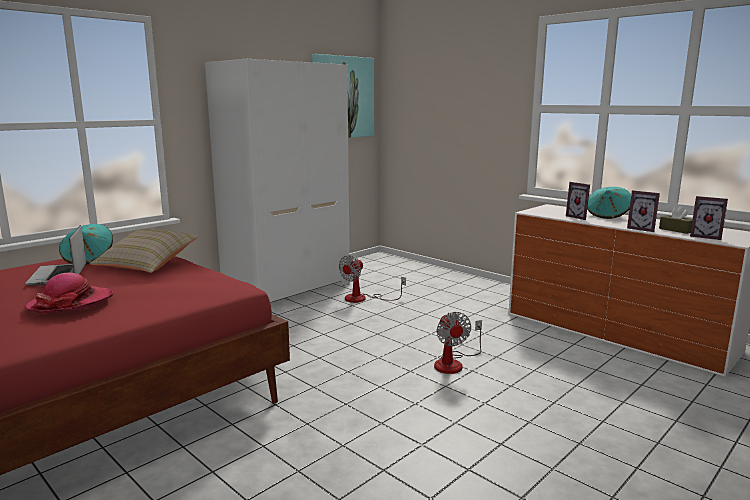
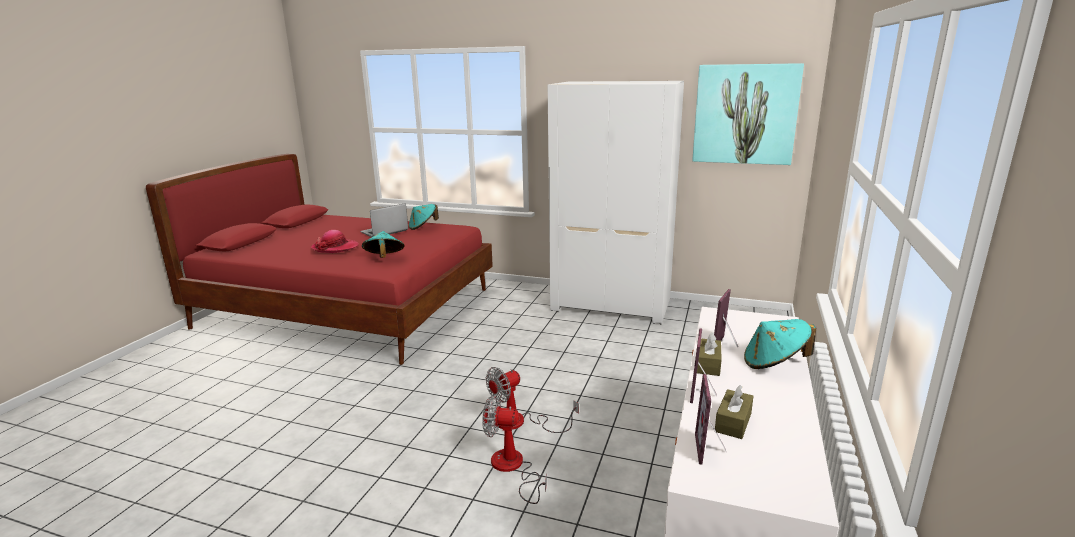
camera: 65 degrees right, 5 degrees up
(147, 265) = (423, 240): beige pillow -> none
(188, 282) = (384, 258): none -> turquoise hat
(363, 298) = (630, 341): fan -> fan (512, 468)
(604, 223) = (708, 364): none -> brown tissue box

